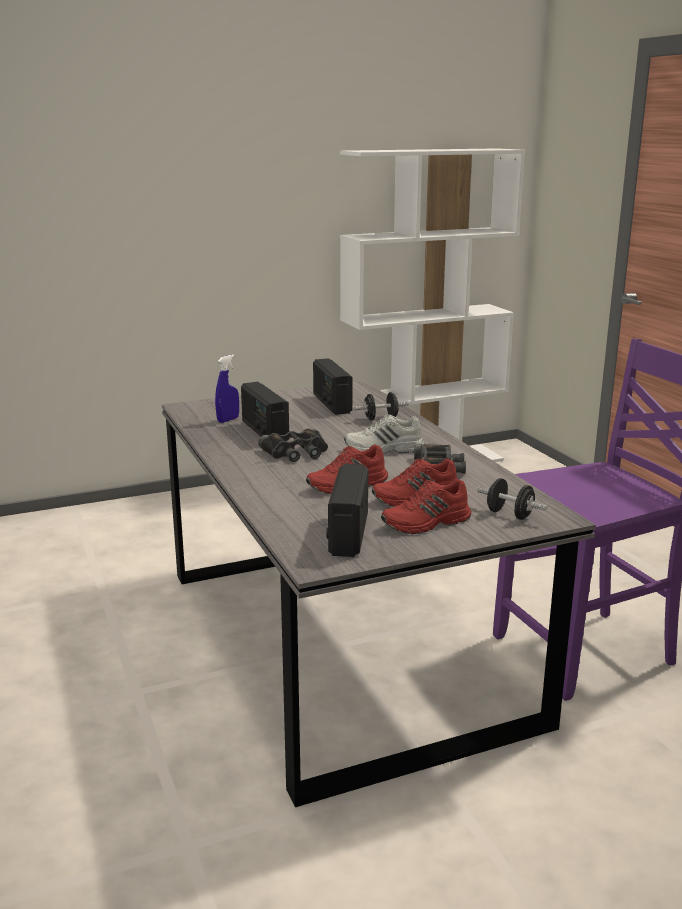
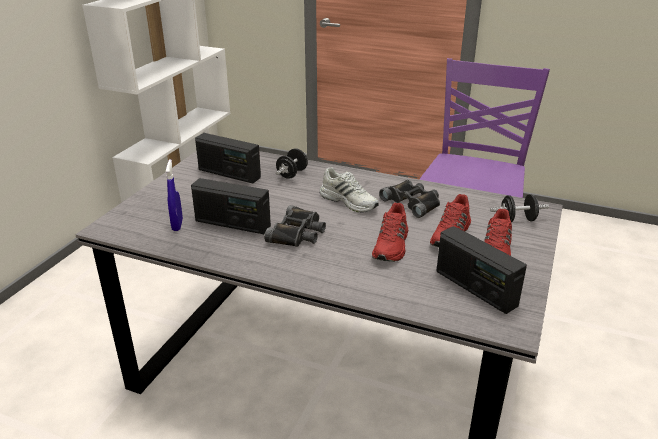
camera: 45 degrees left, 10 degrees up
(384, 449) = (349, 201): white shoe -> white shoe turned 90 degrees counterclockwise

